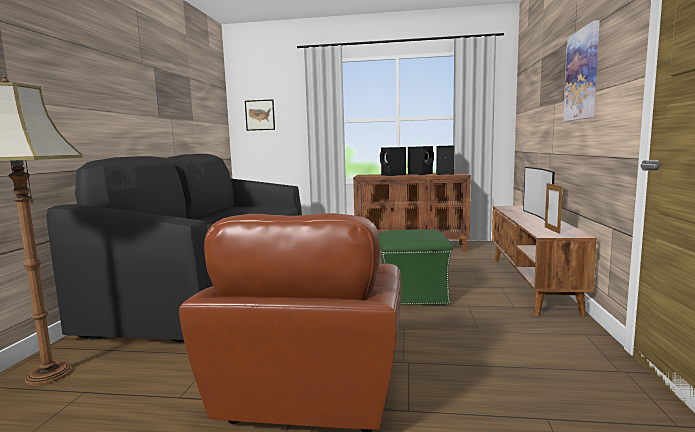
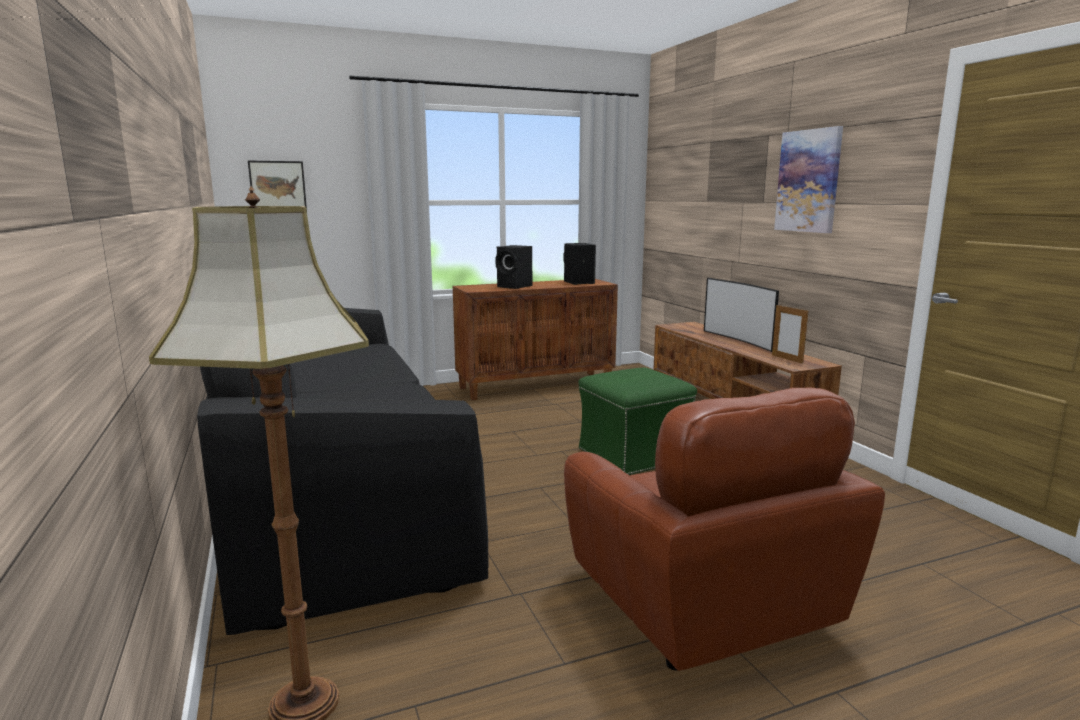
camera: 30 degrees left, 5 degrees up
(421, 174) = (546, 283): black speaker -> none

